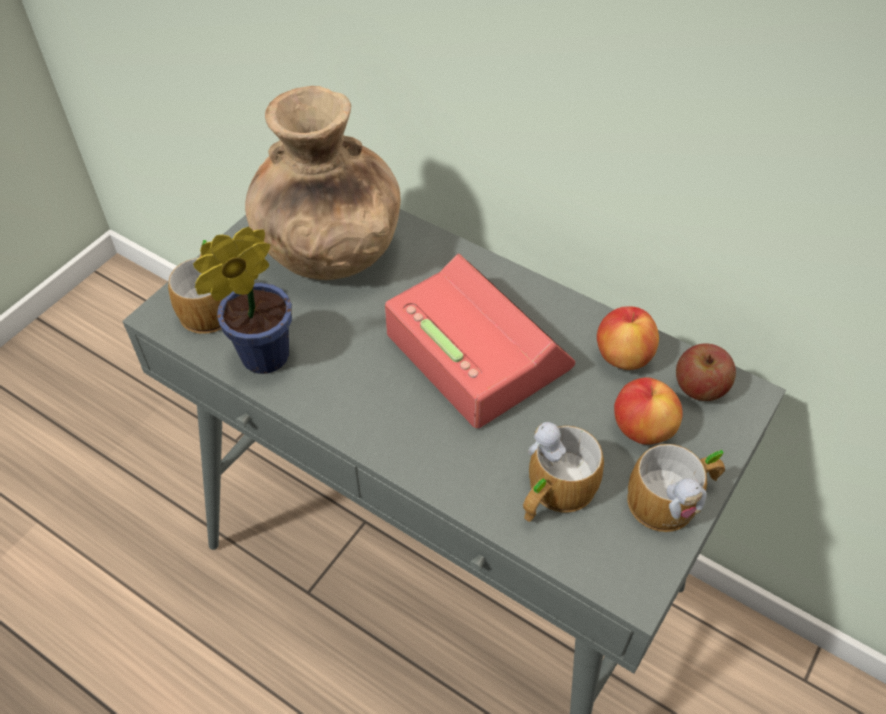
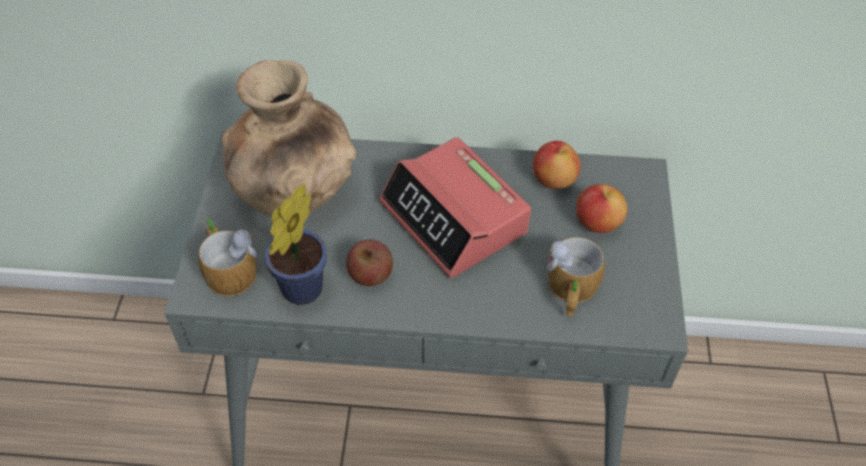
camera: 30 degrees left, 0 degrees up
(476, 351) = (454, 218): alarm clock -> alarm clock turned 150 degrees counterclockwise
(673, 499) = (646, 260): mug -> none
(700, 387) = (614, 180): apple -> apple (370, 274)

